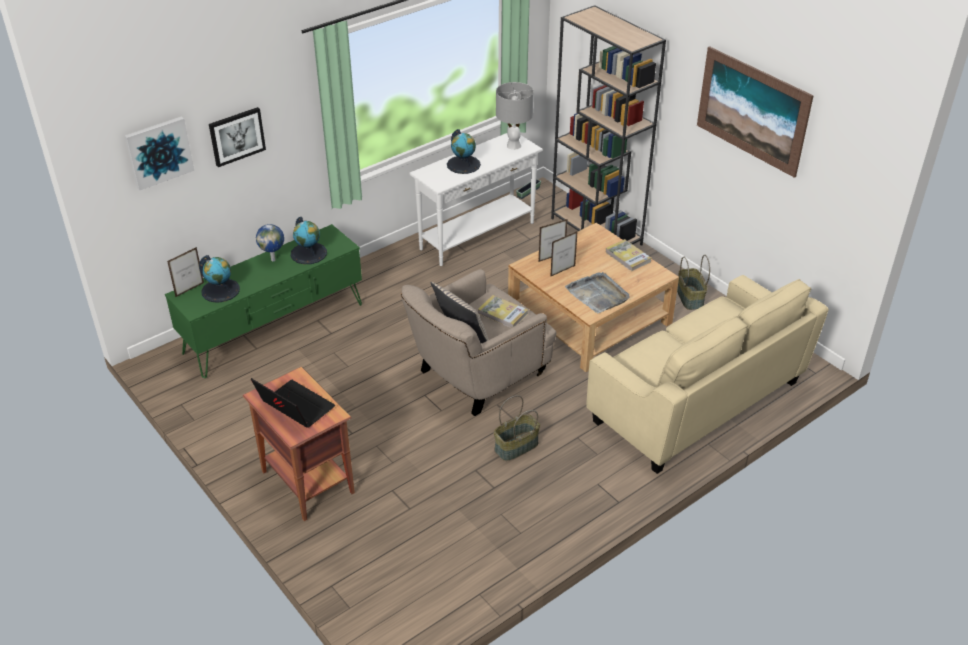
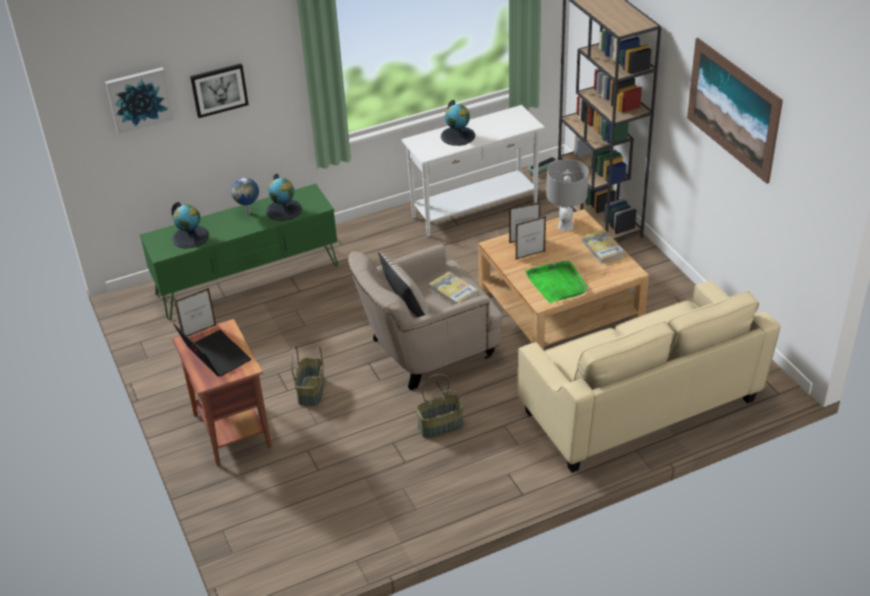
camera: 15 degrees right, 0 degrees up
(190, 290) = (163, 233): picture frame -> picture frame (199, 331)
(513, 145) = (516, 120): grey table lamp -> grey table lamp (565, 226)
(598, 294) = (557, 283): grey tray -> green tray
(689, 298) = (672, 298): basket -> basket (310, 391)

